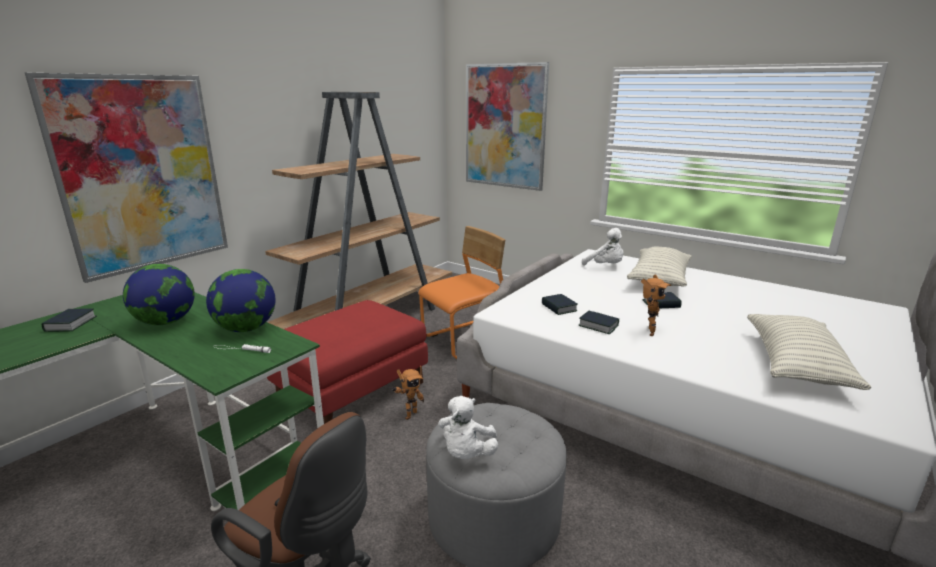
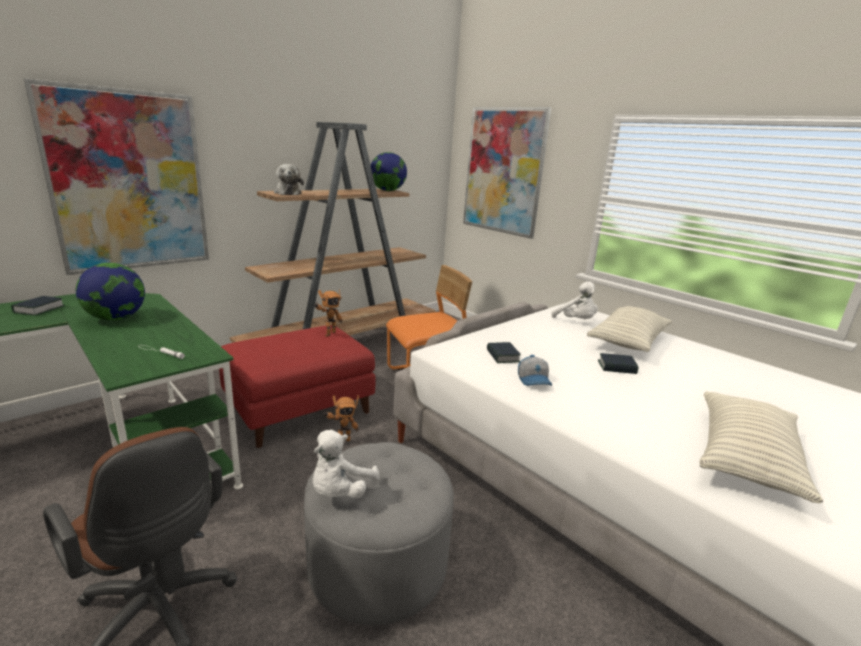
camera: 10 degrees right, 0 degrees up
(246, 329) = (179, 334): globe -> globe (387, 191)
(306, 169) = (288, 193): none -> plush toy
(598, 326) = (534, 380): book -> cap
(648, 332) = (586, 394): toy robot -> toy robot (328, 333)

